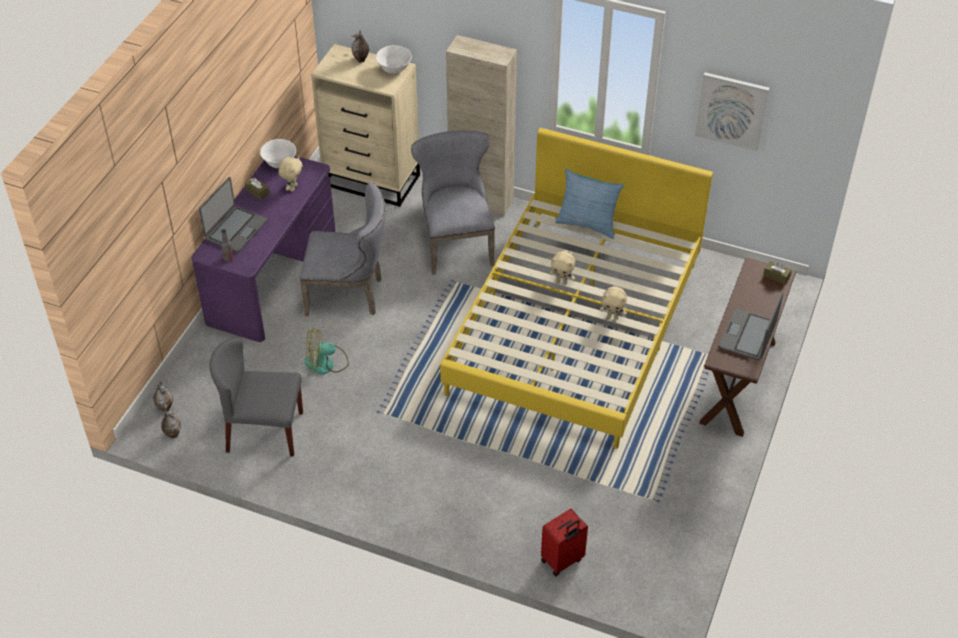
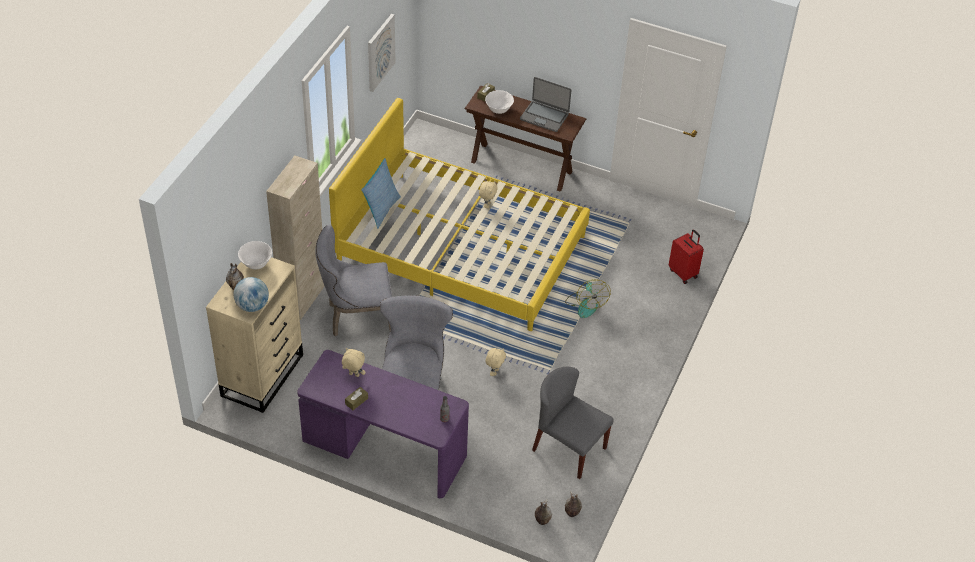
camera: 90 degrees left, 0 degrees up
(235, 230) = (407, 415): laptop -> none
(264, 431) = (568, 449): grey chair -> grey chair turned 120 degrees clockwise
(280, 163) = (317, 385): white bowl -> white bowl (498, 109)
(326, 363) = (494, 407): fan -> fan (585, 304)
(335, 72) = (252, 306): none -> globe
(562, 281) = (447, 230): beige plush toy -> beige plush toy (494, 372)

